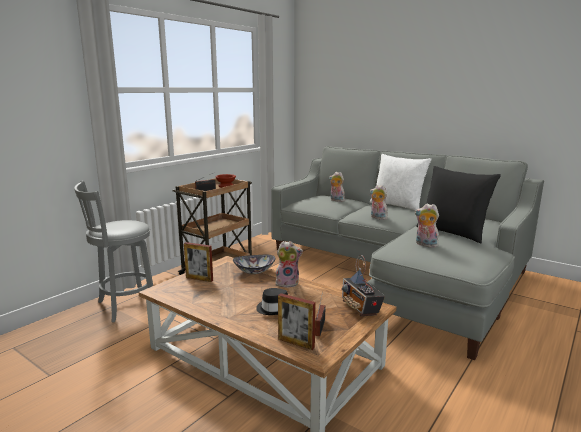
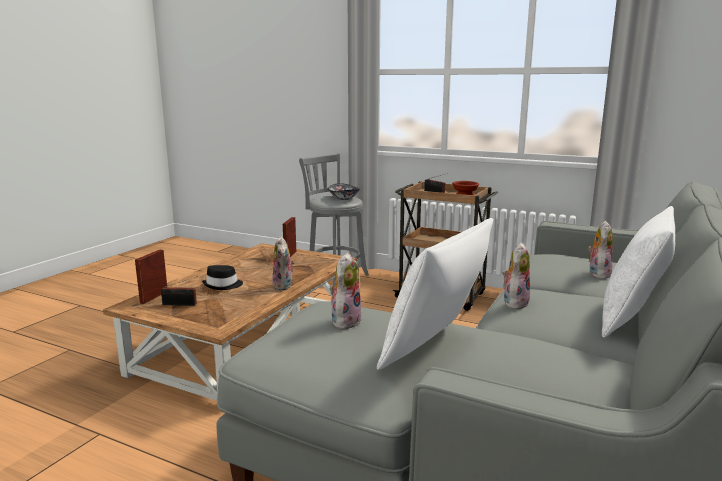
camera: 80 degrees right, 0 degrees up
(254, 271) = (313, 271): bowl -> bowl (343, 198)
(360, 308) = (217, 320): radio -> none
(452, 232) = (435, 349): black pillow -> white pillow

